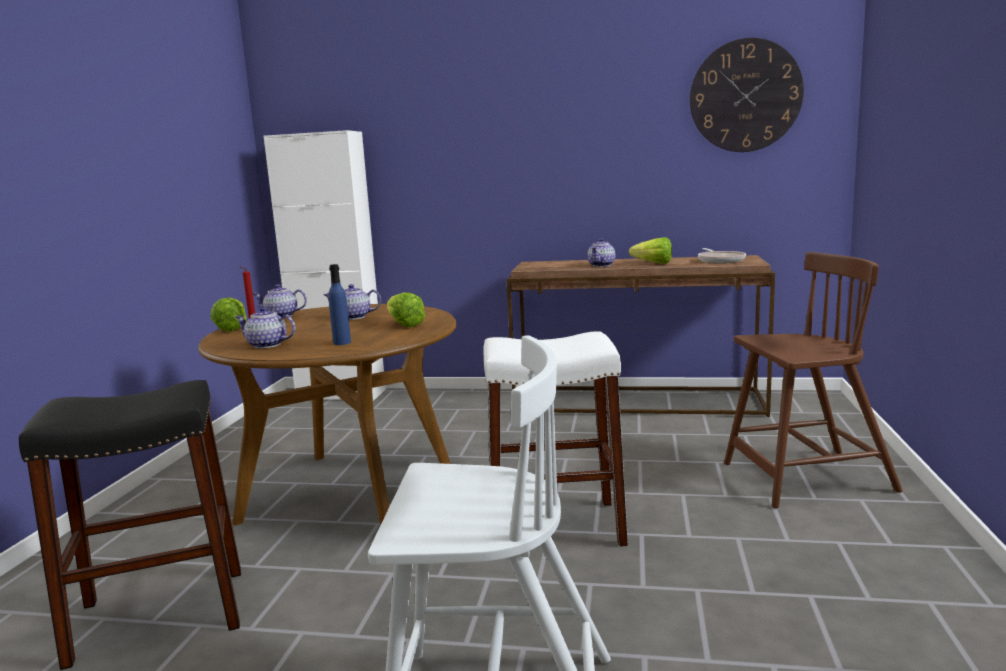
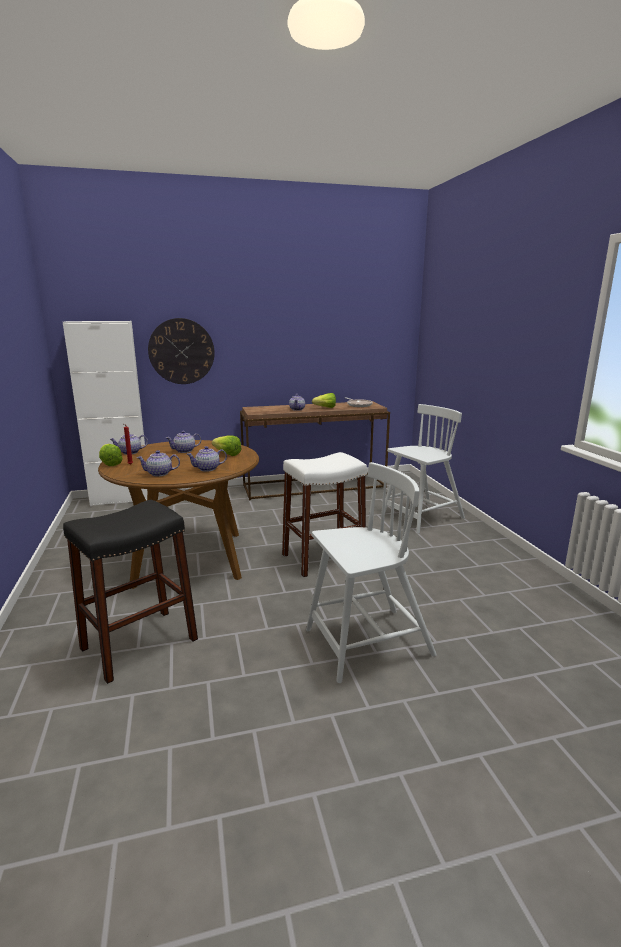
camera: 25 degrees left, 5 degrees up
(342, 343) = (208, 469): blue bottle -> teapot
(745, 96) = (366, 313): wall clock -> wall clock (181, 351)
(805, 478) = (422, 517): brown chair -> white chair

